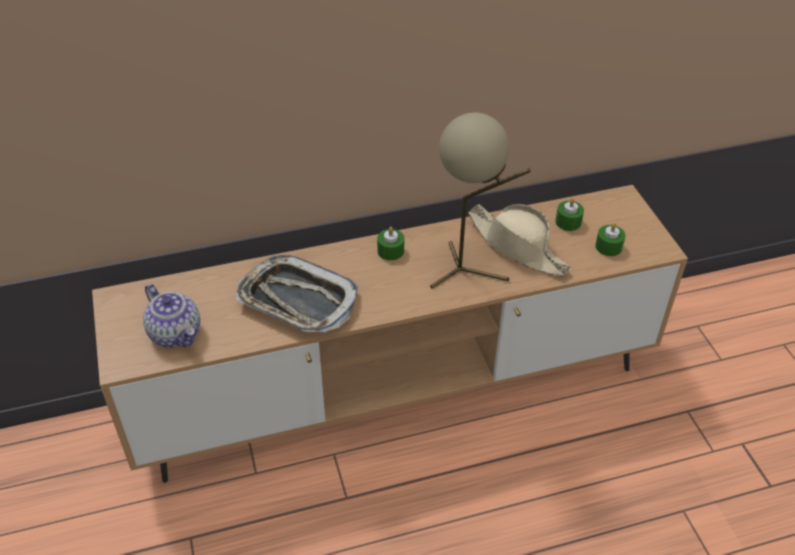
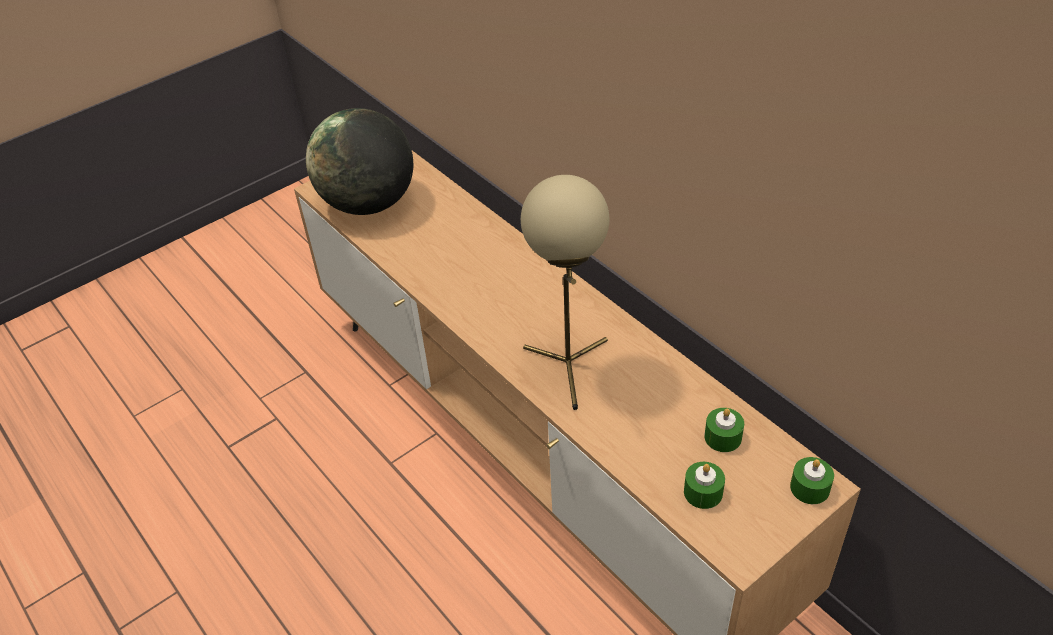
camera: 70 degrees right, 0 degrees up
(176, 333) = (368, 204): teapot -> globe
(297, 300) = (449, 259): tray -> none
(390, 251) = (562, 298): green candle -> green candle (809, 488)
(518, 246) = (641, 401): beige hat -> none

